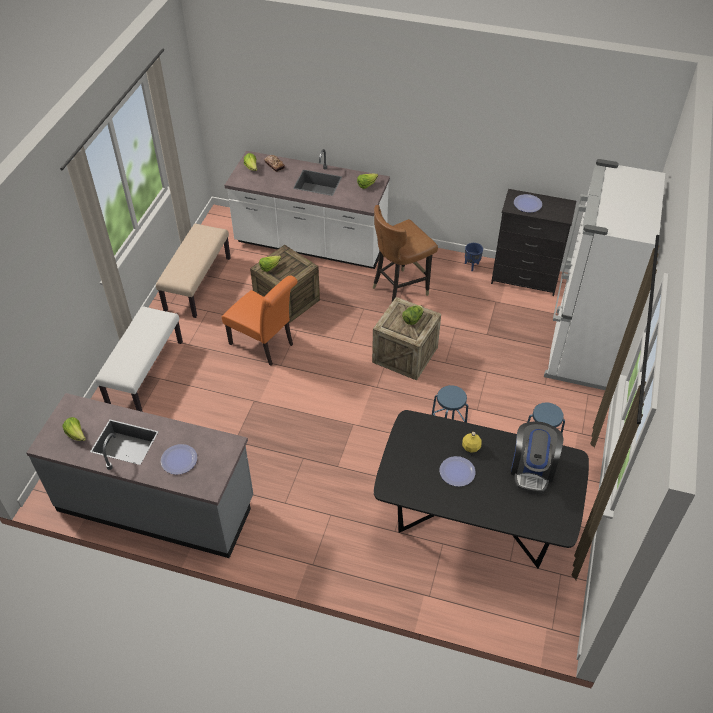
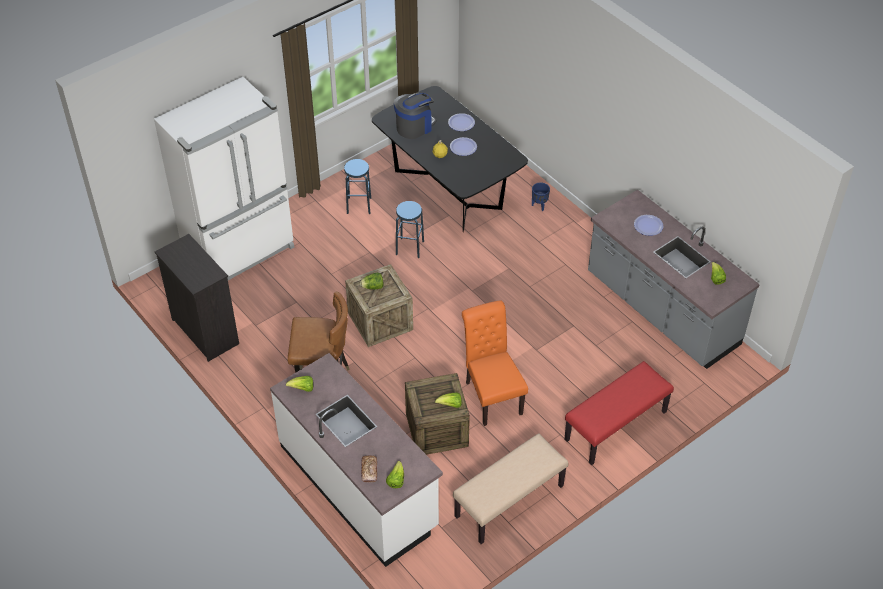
camera: 145 degrees left, 0 degrees up
(145, 372) = (616, 426): white bench -> red bench
(471, 266) = (234, 370): blue planter -> blue planter (539, 205)
(527, 204) = (198, 270): plate -> plate (461, 123)

